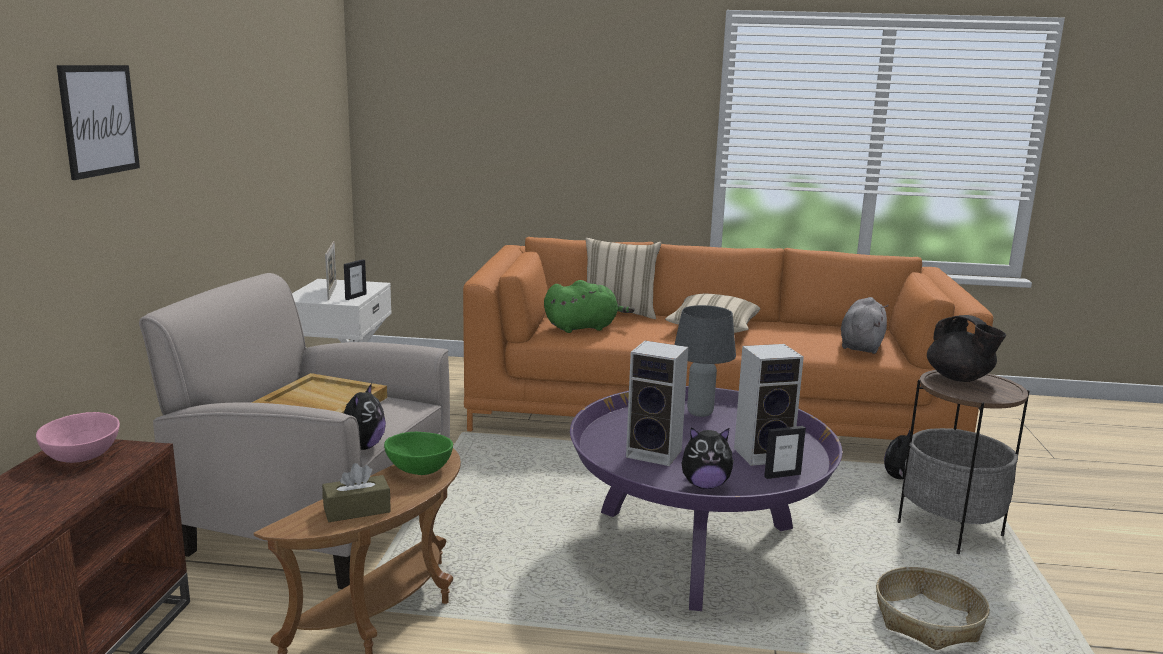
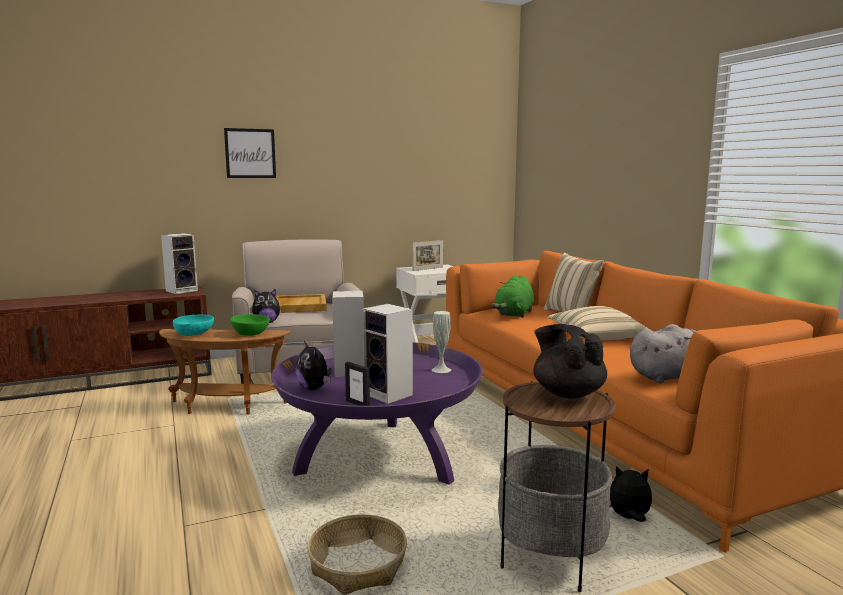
camera: 60 degrees right, 5 degrees down
(81, 455) = (182, 290): pink bowl -> speaker
(355, 297) = (428, 272): picture frame -> none
(357, 510) = (194, 335): brown tissue box -> turquoise bowl
(584, 328) = (514, 314): green plush toy -> green plush toy turned 75 degrees clockwise
(699, 412) = (441, 369): grey table lamp -> white vase
(959, 378) = (567, 393): black teapot -> black teapot turned 120 degrees clockwise

